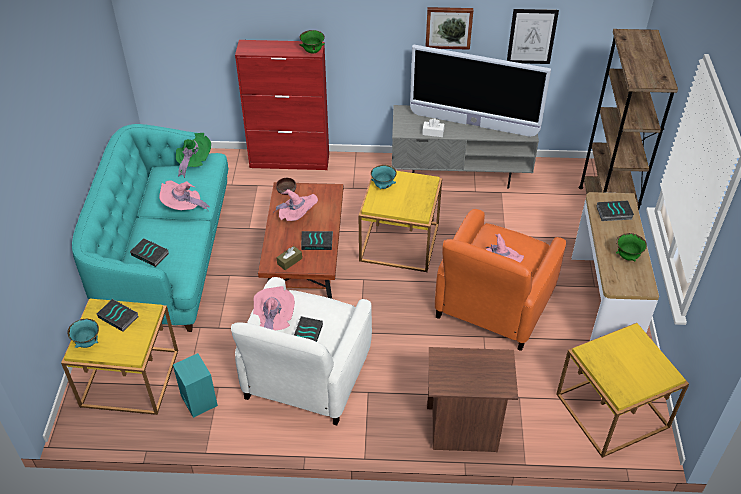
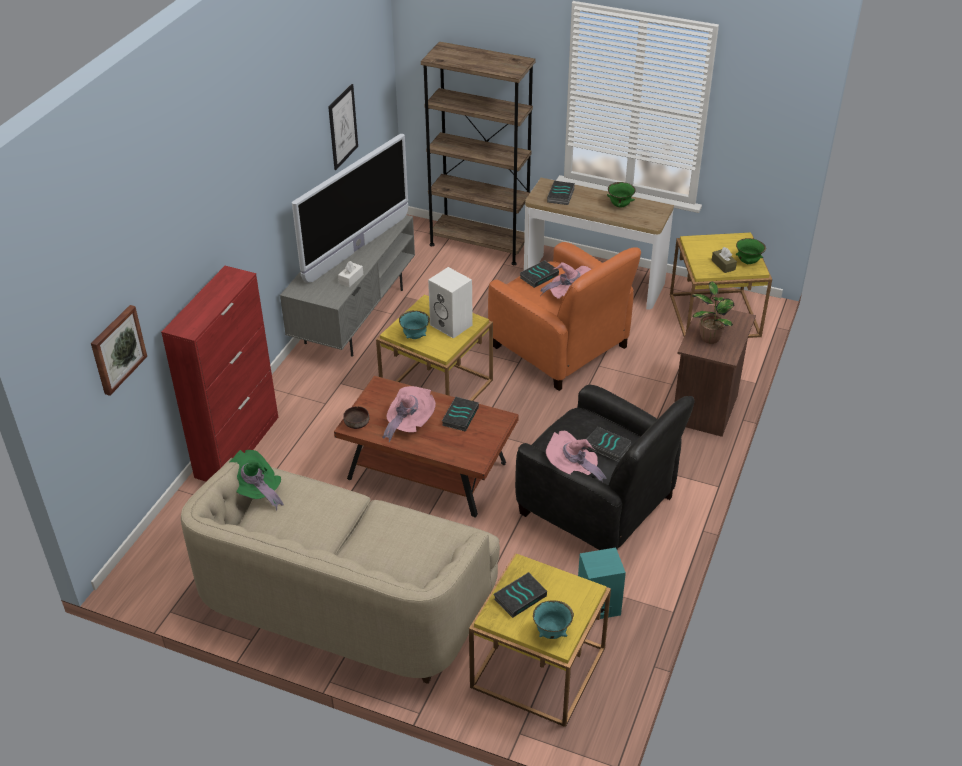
camera: 70 degrees left, 5 degrees down
(150, 254) = (412, 559): book -> book (539, 276)
(166, 257) = (345, 600): turquoise sofa -> beige sofa
(183, 207) = (338, 517): pink hat -> none
(289, 261) = (479, 444): brown tissue box -> brown tissue box (723, 265)
(306, 376) = (598, 507): white armchair -> black armchair
(312, 51) = (239, 278): green bowl -> green bowl (748, 262)
(408, 202) = (452, 325): none -> white speaker
(448, 27) = (296, 165): picture -> picture (117, 349)
(462, 366) = (709, 337): none -> potted plant

